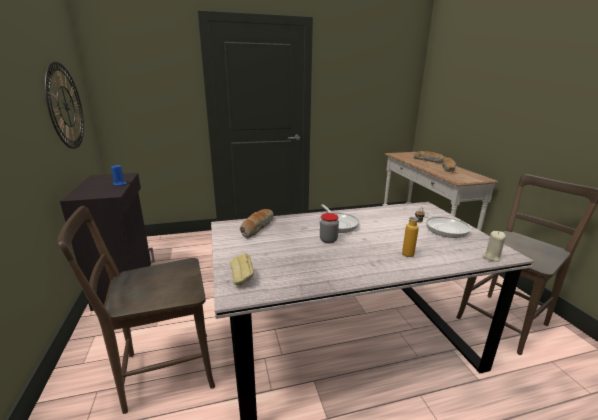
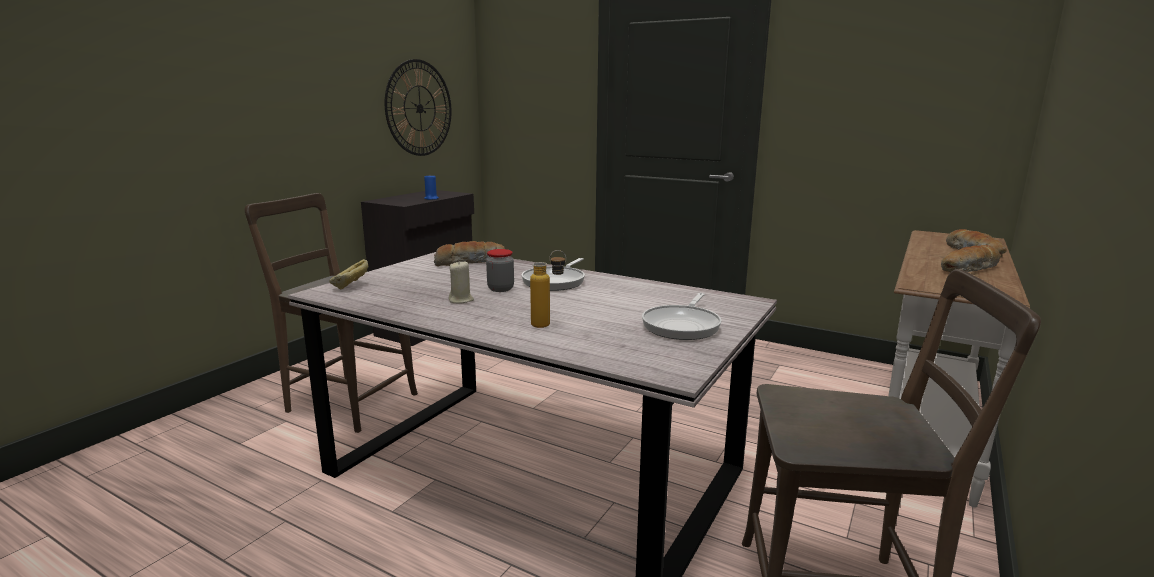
camera: 45 degrees right, 5 degrees down
(491, 257) = (638, 365): beige candle -> beige candle (461, 300)

